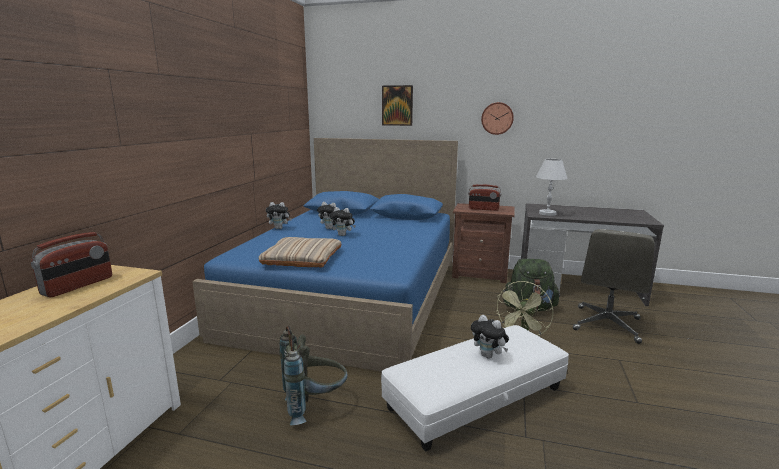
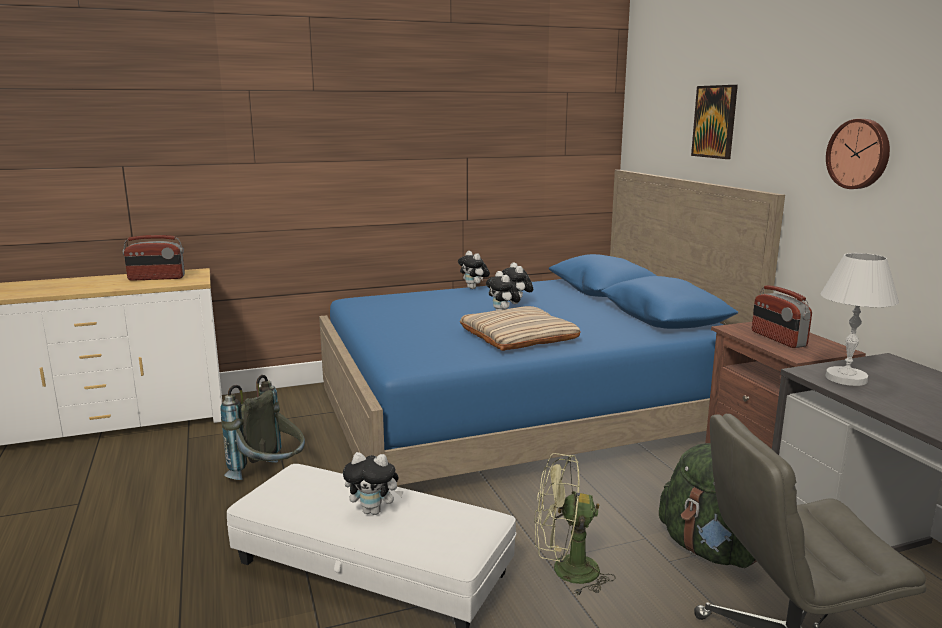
camera: 55 degrees right, 0 degrees up
(302, 258) = (393, 321): beige pillow -> beige pillow (518, 336)
(488, 356) = (374, 511): plush toy -> plush toy turned 90 degrees counterclockwise

